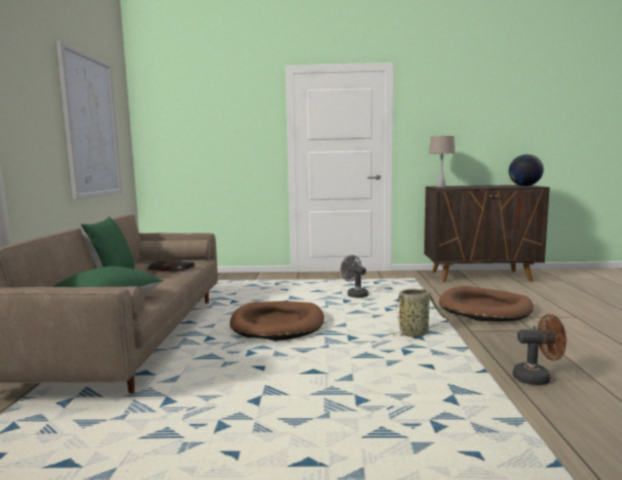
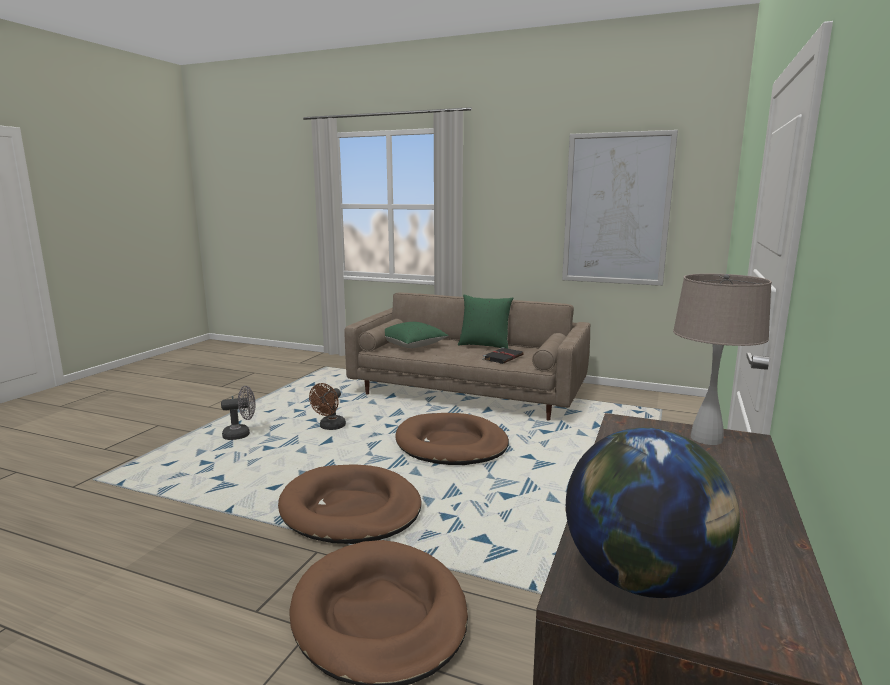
camera: 110 degrees right, 5 degrees up
(355, 294) = (539, 512): grey fan -> grey fan (241, 434)
(415, 333) = (350, 509): basket -> brown dog bed
(537, 378) = (180, 535): brown fan -> brown fan (330, 427)

